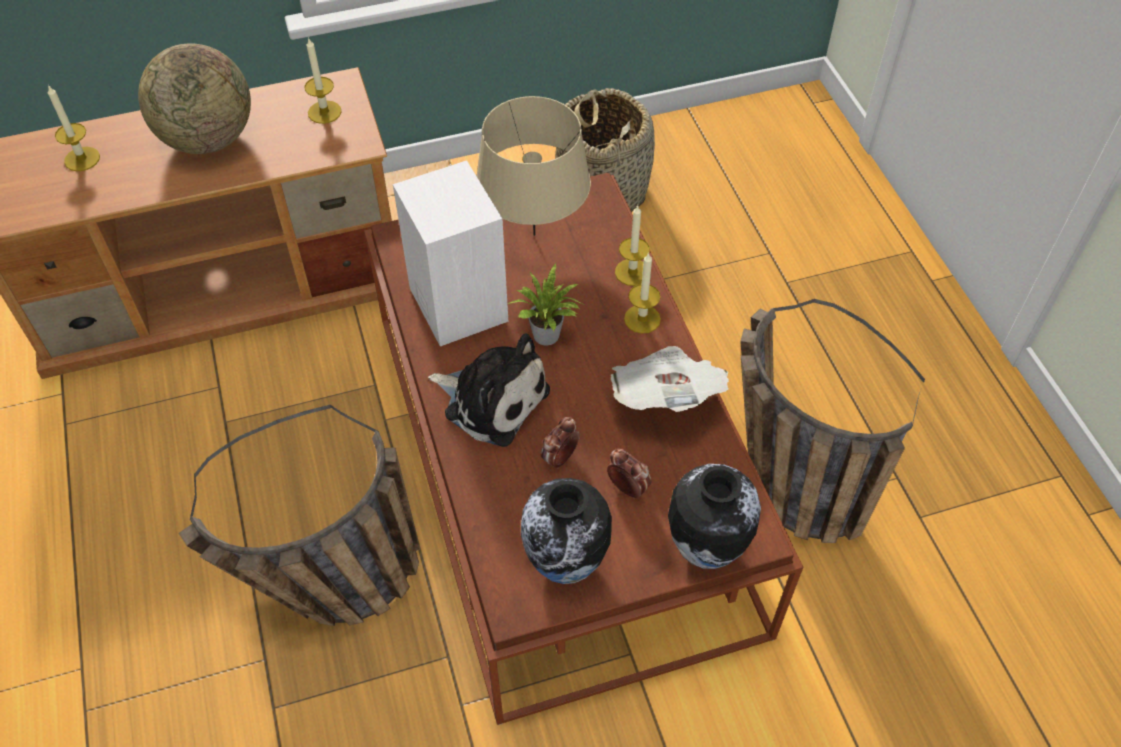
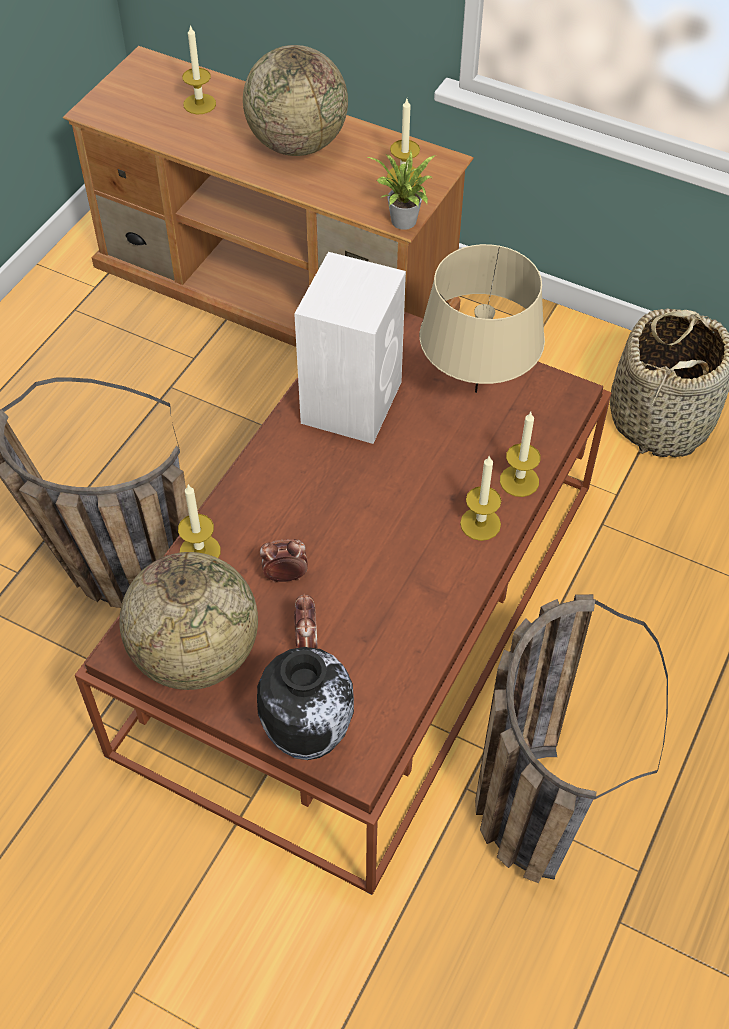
camera: 45 degrees right, 0 degrees up
(479, 492) = (200, 551): none -> candle
(492, 399) = (290, 492): plush toy -> none
(548, 337) = (388, 480): potted plant -> potted plant (403, 223)
(566, 564) = (196, 655): vase -> globe
(665, 396) = (422, 598): newspaper -> none

